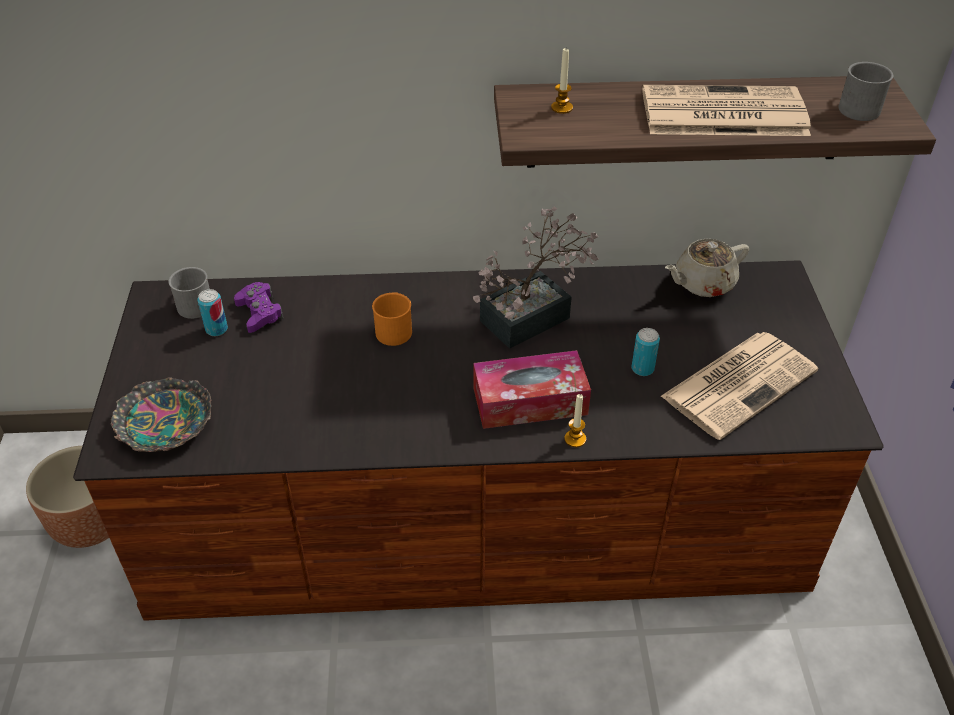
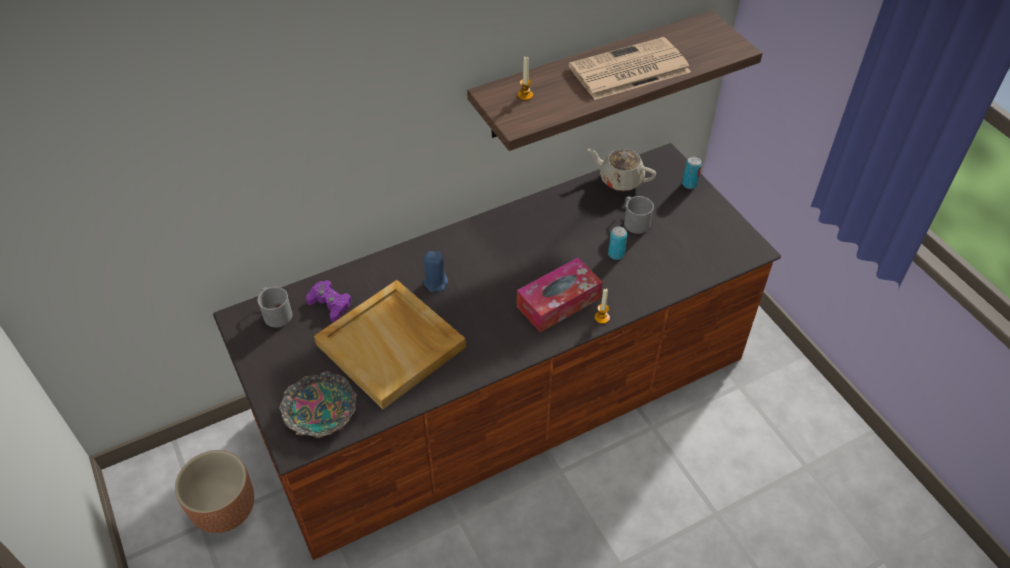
camera: 25 degrees left, 5 degrees up
(216, 329) = (307, 328): can -> can (689, 184)
(295, 381) = (392, 346): none -> beige tray
(394, 329) = (436, 282): orange mug -> blue candle
(534, 316) = (525, 240): potted plant -> none
(703, 283) = (620, 180): beige teapot -> beige teapot turned 75 degrees clockwise
(740, 383) = (679, 243): newspaper -> none
(856, 106) = (705, 41): grey mug -> grey mug (634, 221)

